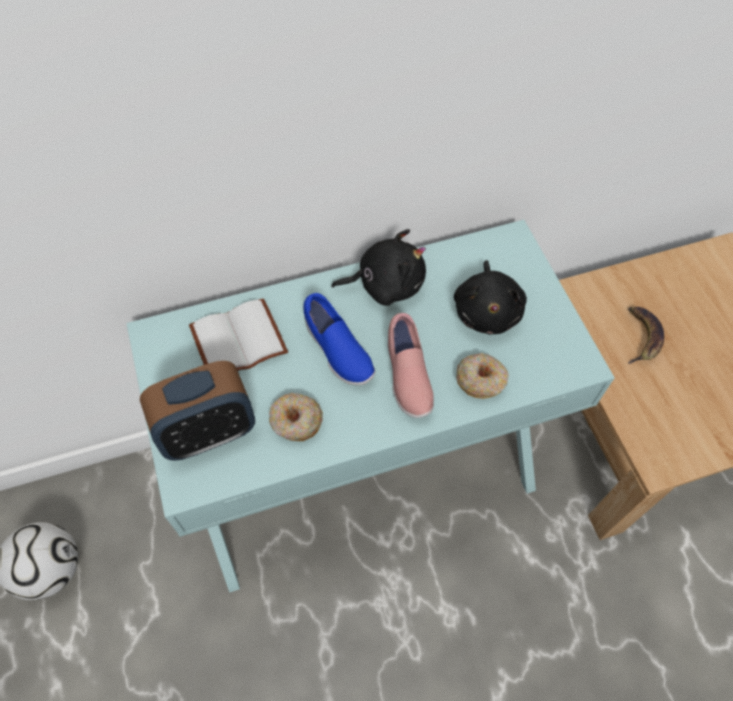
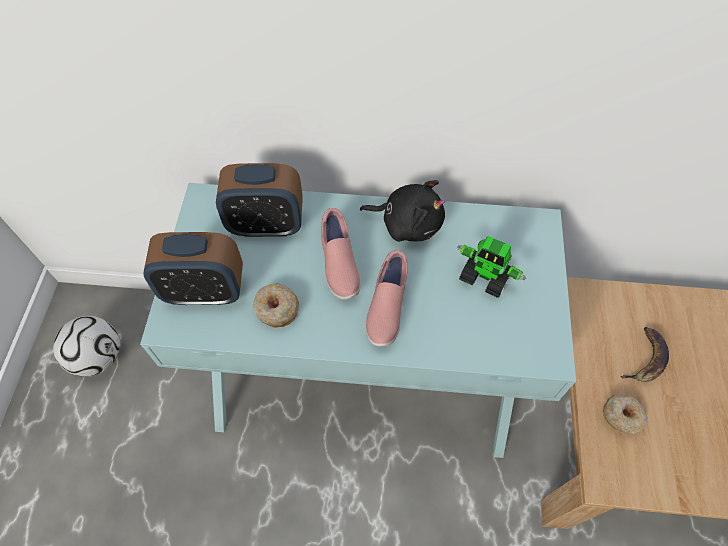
camera: 25 degrees right, 0 degrees up
(239, 338) = (266, 225): white book -> alarm clock
(337, 351) = (338, 264): blue shoe -> pink shoe
(480, 380) = (449, 335): donut -> donut (622, 416)
(487, 311) = (485, 277): black plush toy -> toy robot

